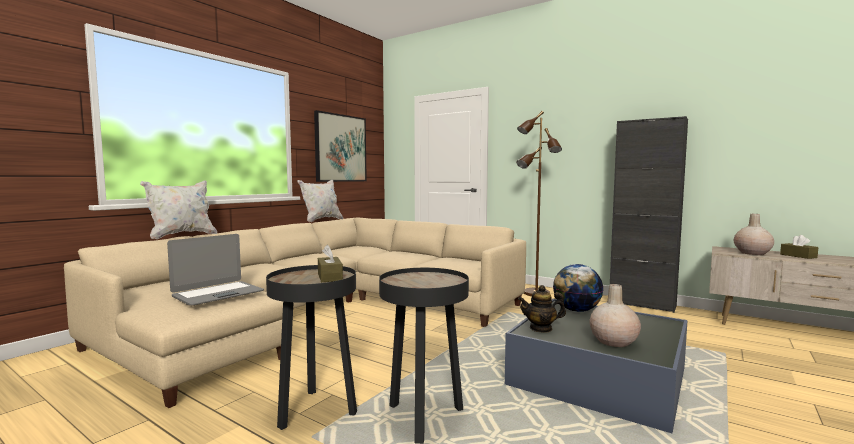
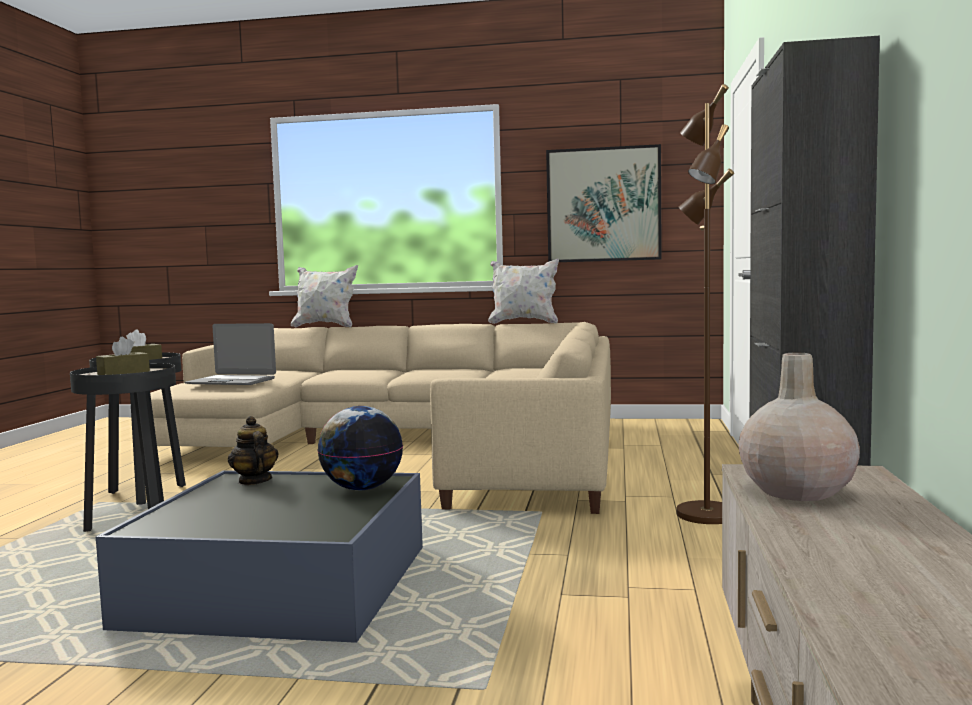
camera: 65 degrees right, 0 degrees up
(613, 341) = (211, 511): beige vase -> none
(798, 256) = (850, 532): brown tissue box -> brown tissue box (123, 373)

